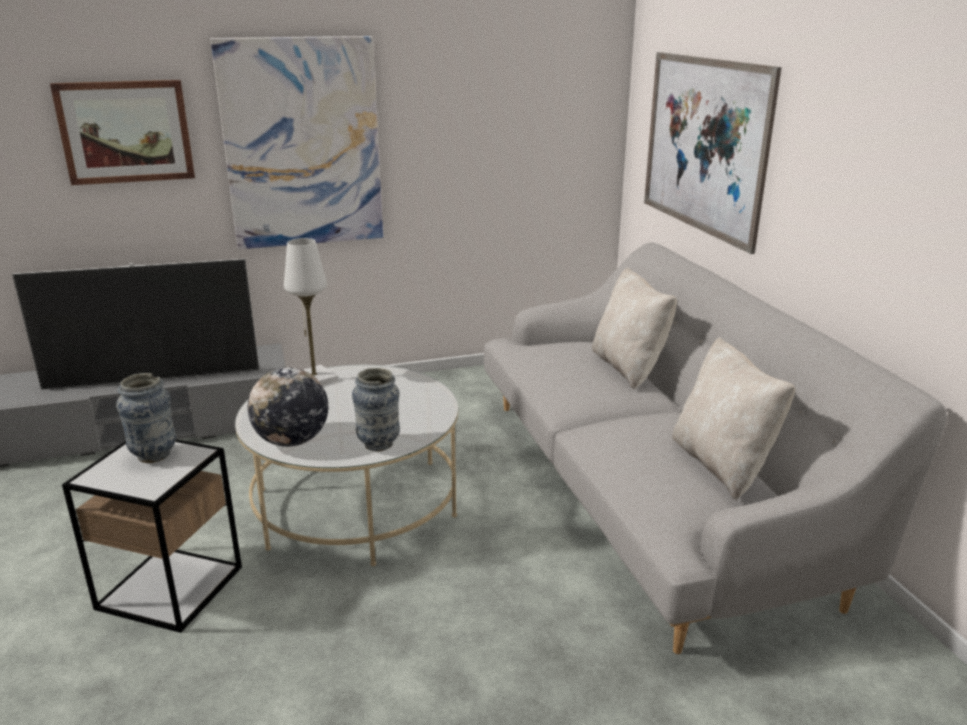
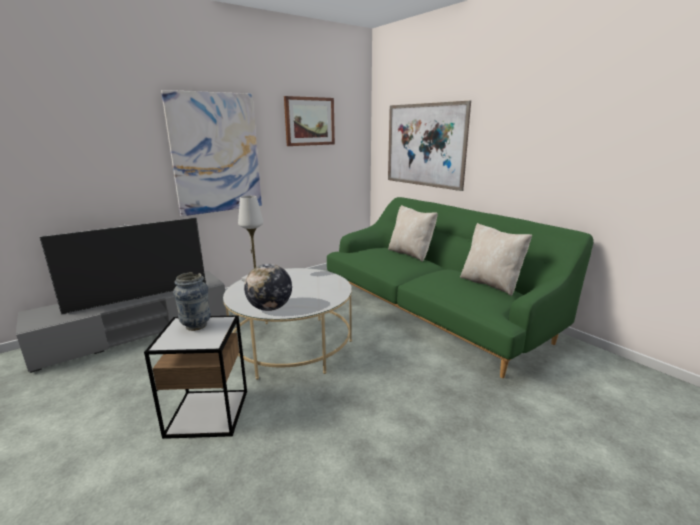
camera: 20 degrees left, 5 degrees down
(126, 132) = (108, 146): picture -> picture (309, 121)
(379, 444) = (321, 302): vase -> none
(649, 490) = (434, 312): grey sofa -> green sofa

